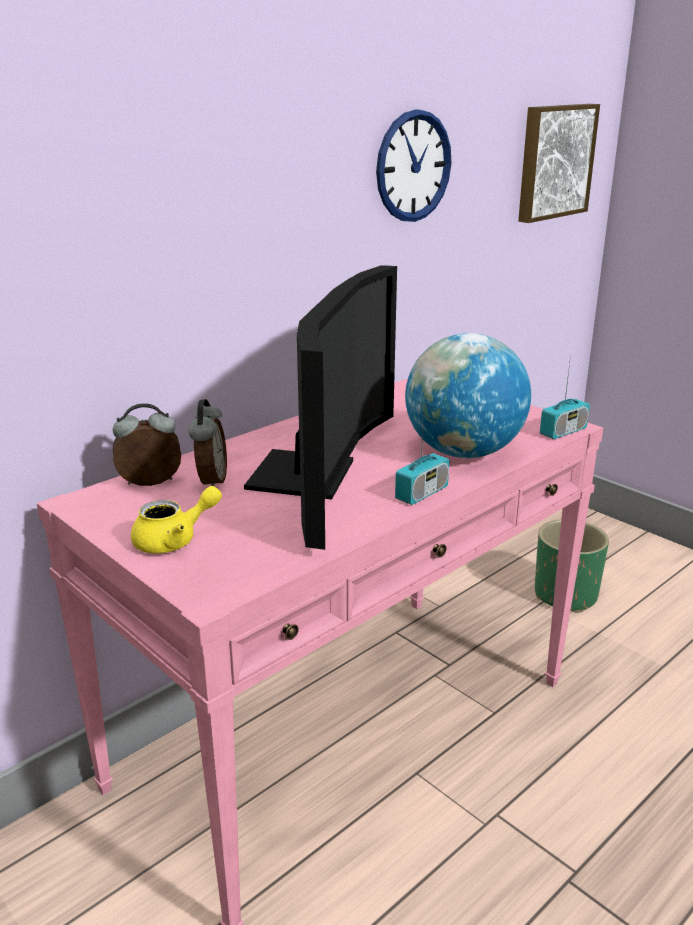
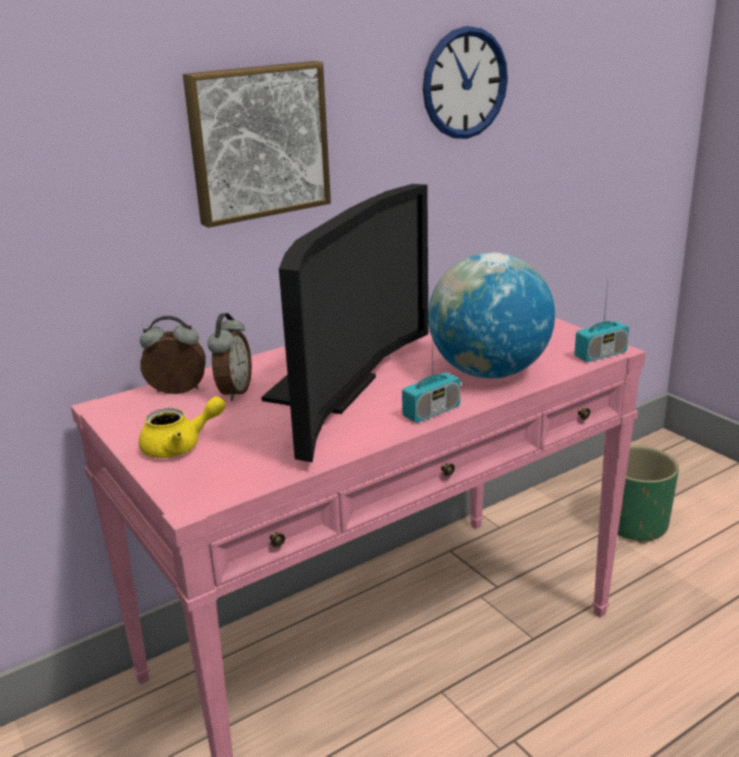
camera: 10 degrees right, 0 degrees up
(554, 161) = (630, 74): picture -> picture (257, 142)

